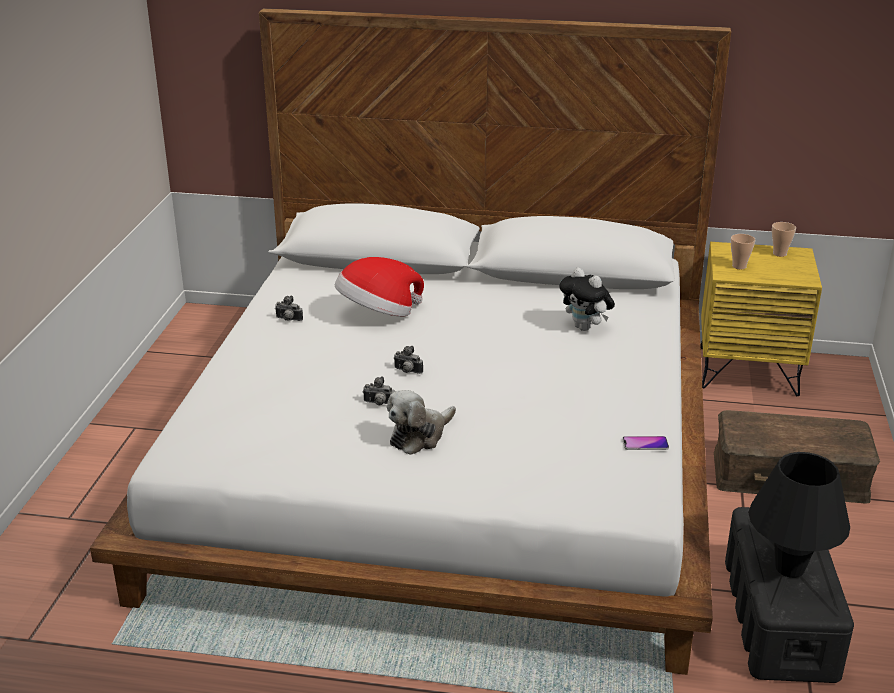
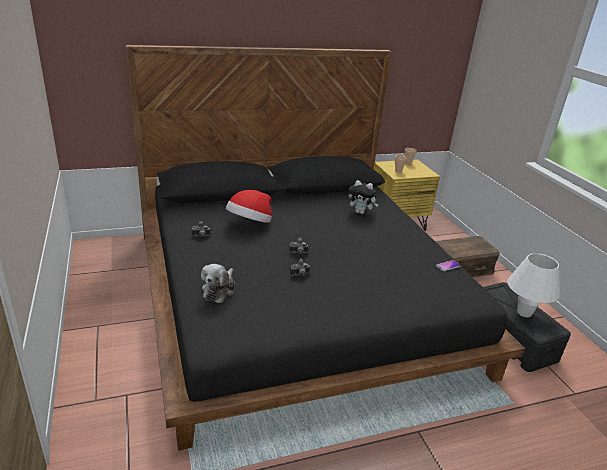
camera: 30 degrees left, 0 degrees up
(419, 436) = (340, 288): plush toy -> plush toy (219, 290)
(447, 456) = (298, 297): white bed -> black bed
(790, 568) = (524, 312): black table lamp -> white table lamp

